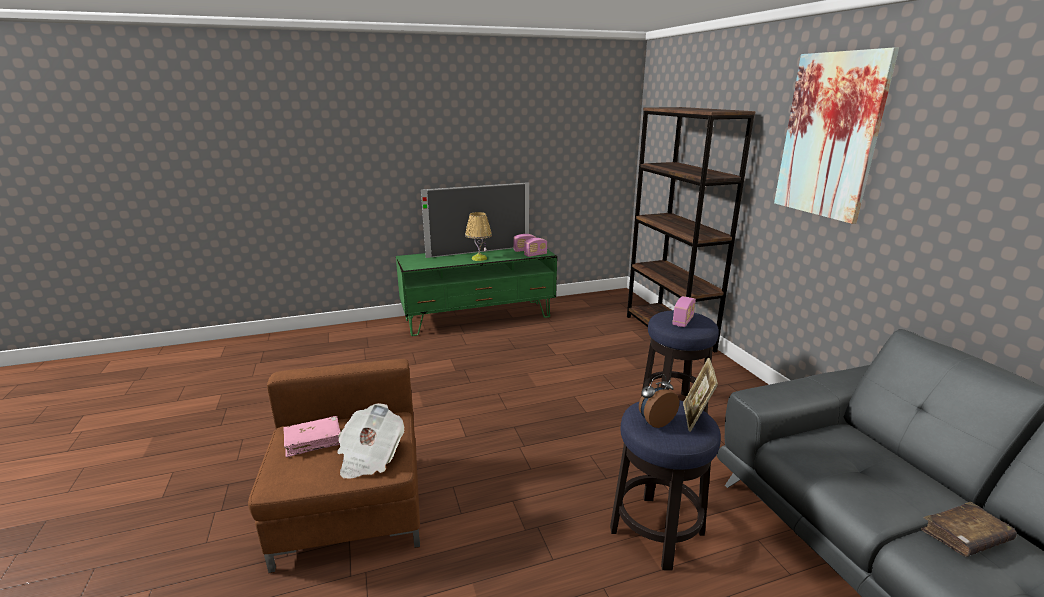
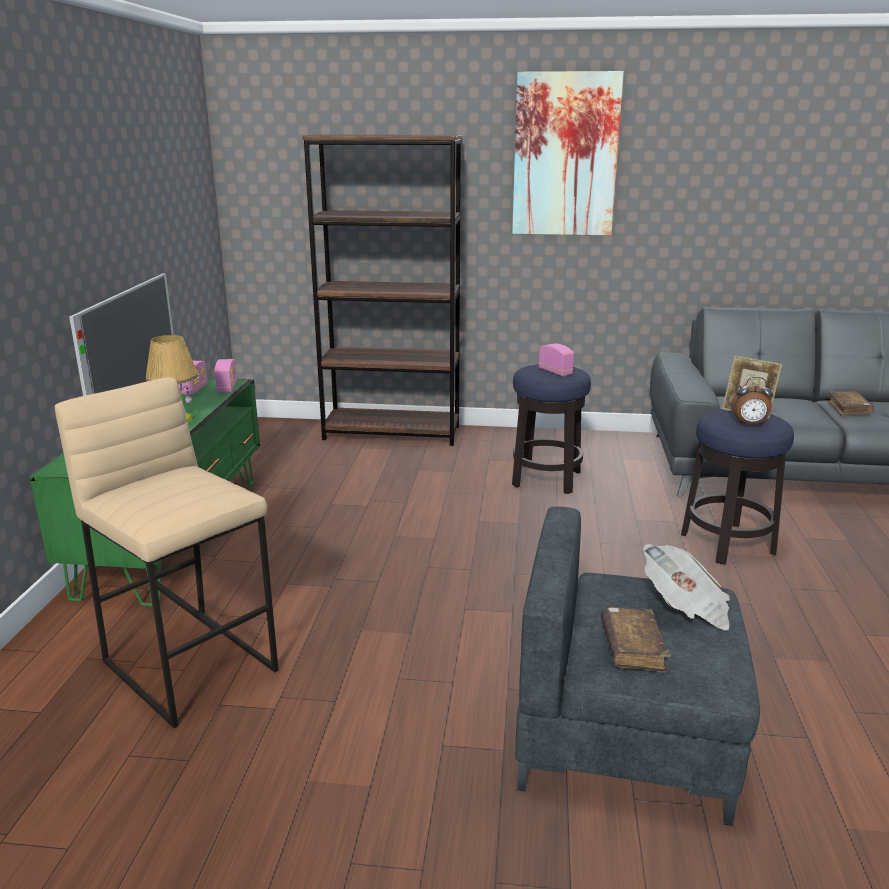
camera: 65 degrees left, 0 degrees up
(313, 441) = (632, 648): pink book -> brown book
(350, 510) = (626, 734): brown armchair -> grey armchair
(369, 359) = (192, 665): none -> beige stool
(655, 421) = (749, 425): alarm clock -> alarm clock turned 75 degrees counterclockwise

